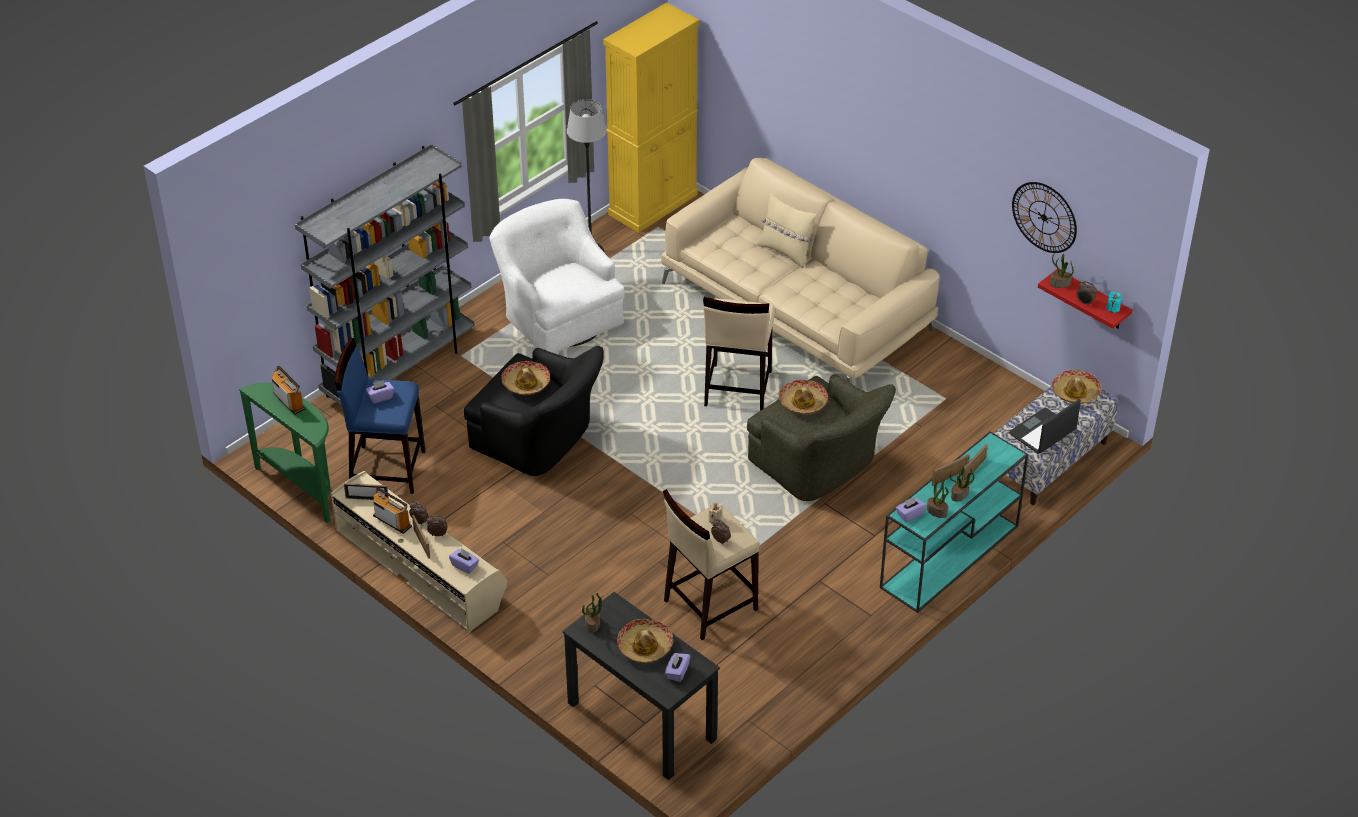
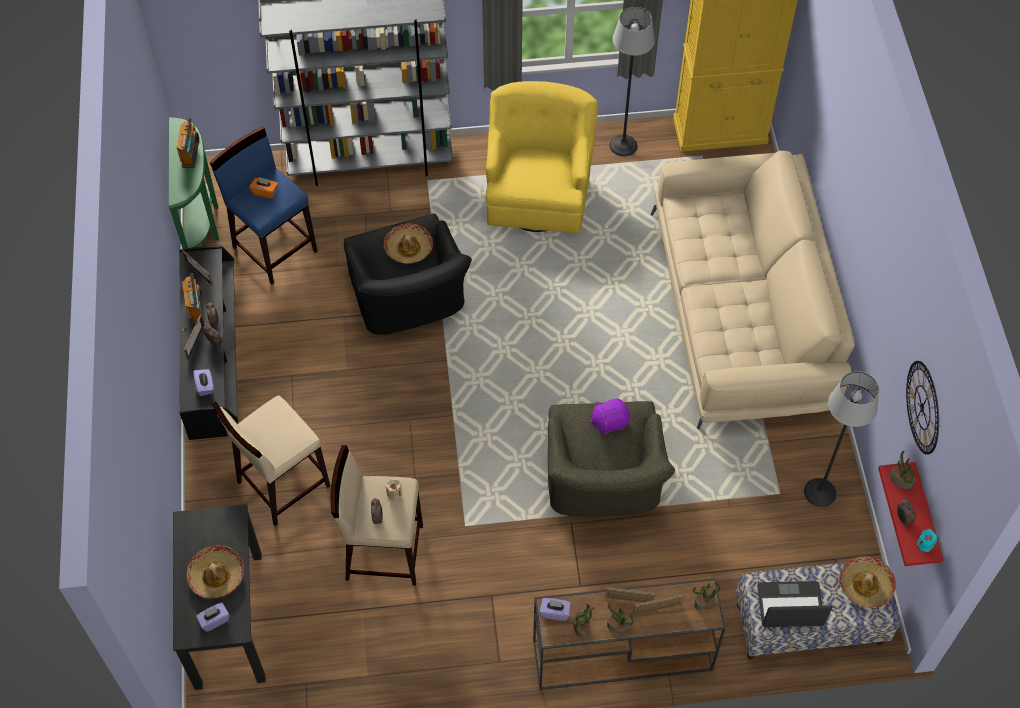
camera: 40 degrees right, 15 degrees up
(380, 397) = (265, 192): purple tissue box -> orange tissue box
(420, 566) = (214, 354): beige tv stand -> black tv stand
(559, 315) = (538, 191): white armchair -> yellow armchair
(593, 624) = (201, 523): potted plant -> potted plant (704, 601)
(737, 389) = (610, 359): beige stool -> beige stool (282, 484)
(785, 252) = (748, 258): beige pillow -> none
(803, 402) = (609, 422): hat -> purple plush toy
(949, 558) = (620, 656): turquoise console table -> brown console table
(971, 382) = (820, 492): none -> floor lamp

